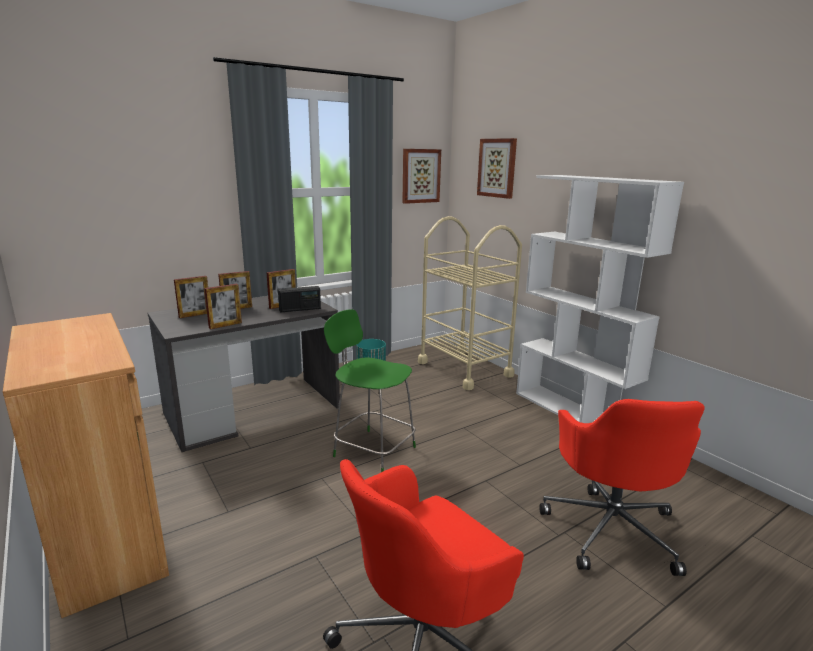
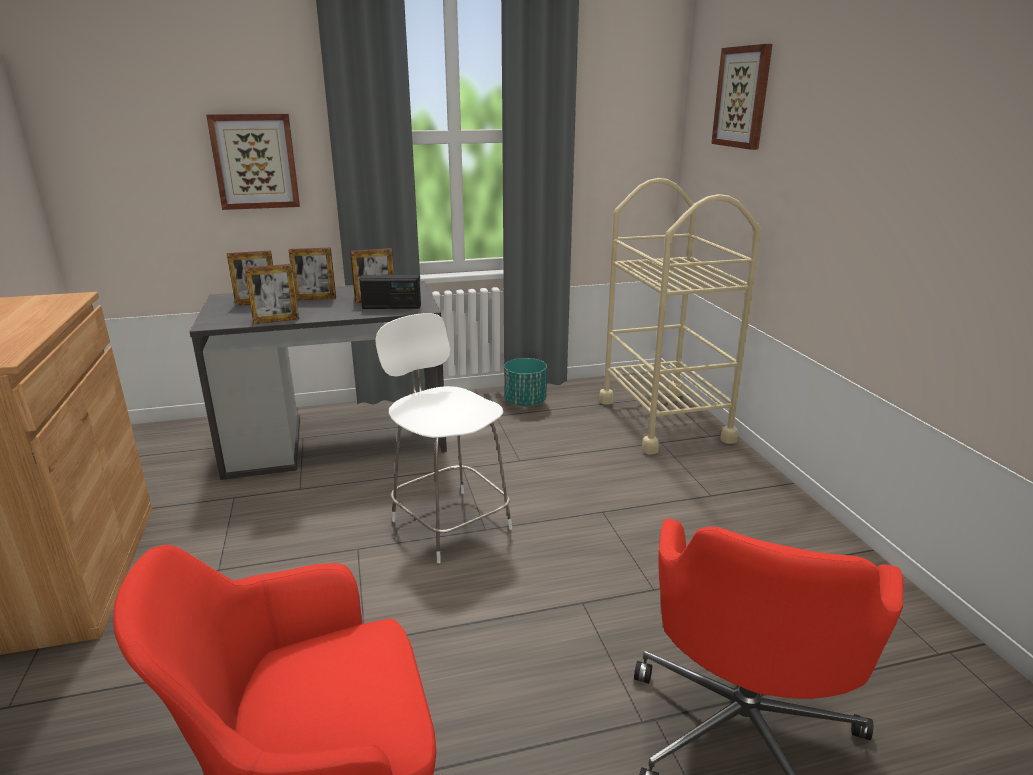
camera: 20 degrees right, 5 degrees up
(372, 450) = (449, 522): green chair -> white chair
(420, 176) = (629, 112): picture -> picture (255, 161)
(573, 412) = (802, 519): white bookcase -> none

